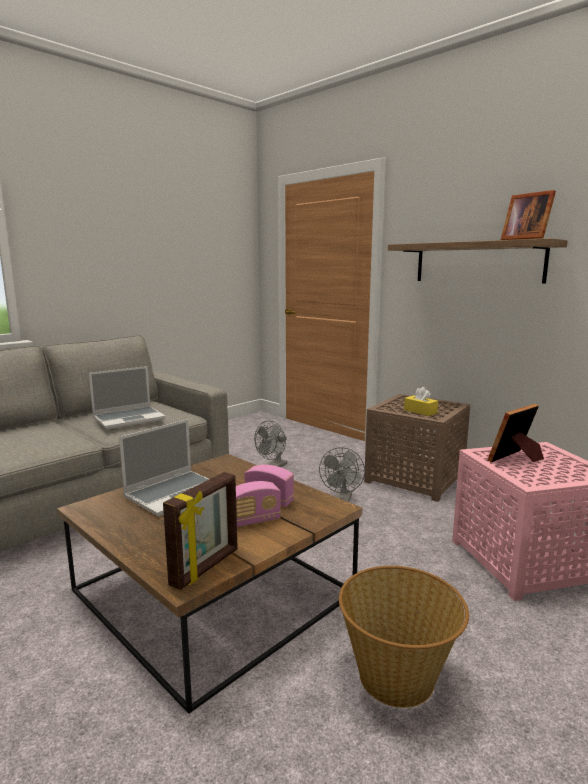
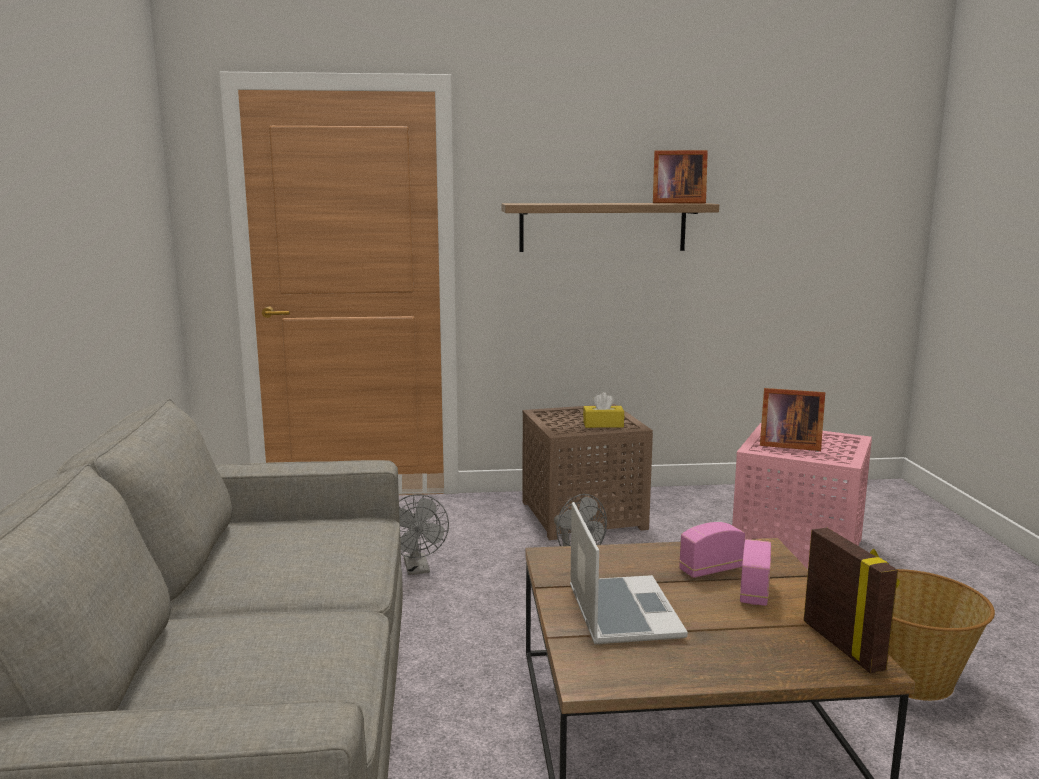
camera: 50 degrees left, 0 degrees up
(129, 419) = (317, 555): laptop -> none
(516, 458) = (787, 445): picture frame -> picture frame turned 75 degrees counterclockwise

